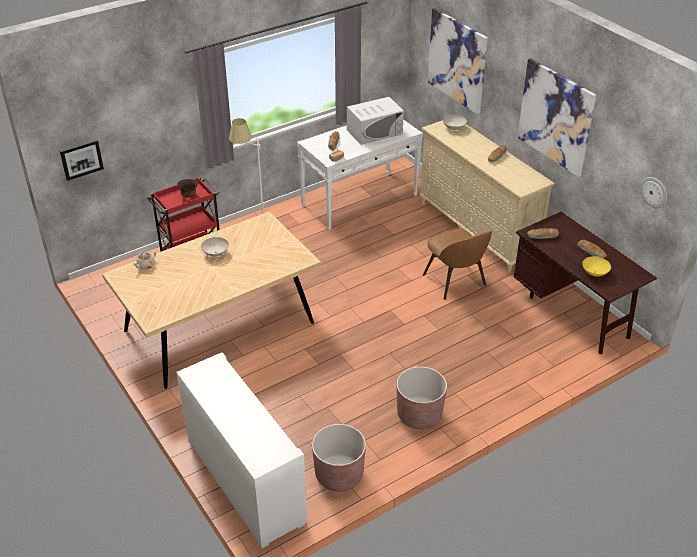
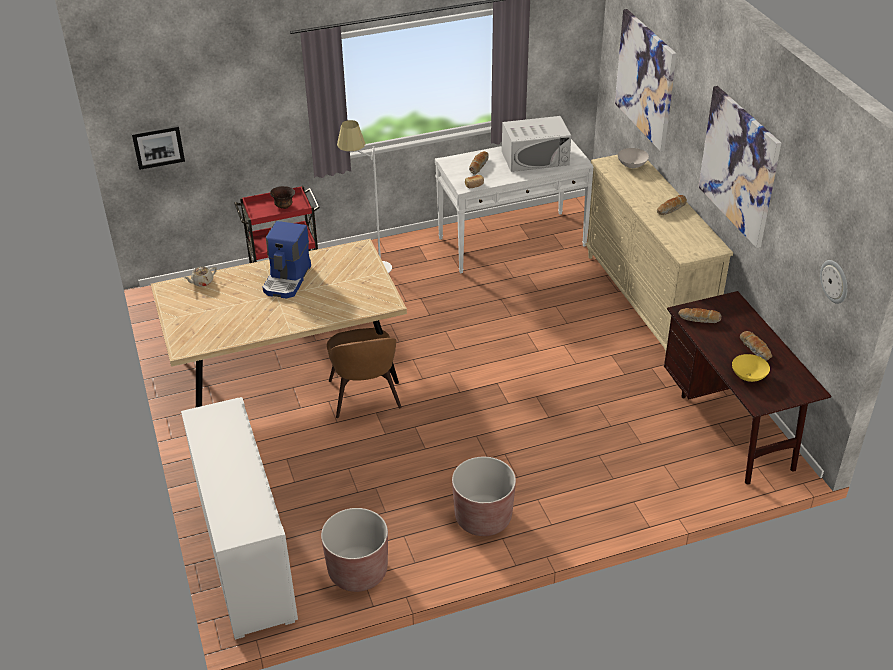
camera: 15 degrees right, 0 degrees up
(216, 253) = (288, 279): white bowl -> coffee machine
(455, 281) = (593, 361): brown chair -> brown chair (365, 396)

